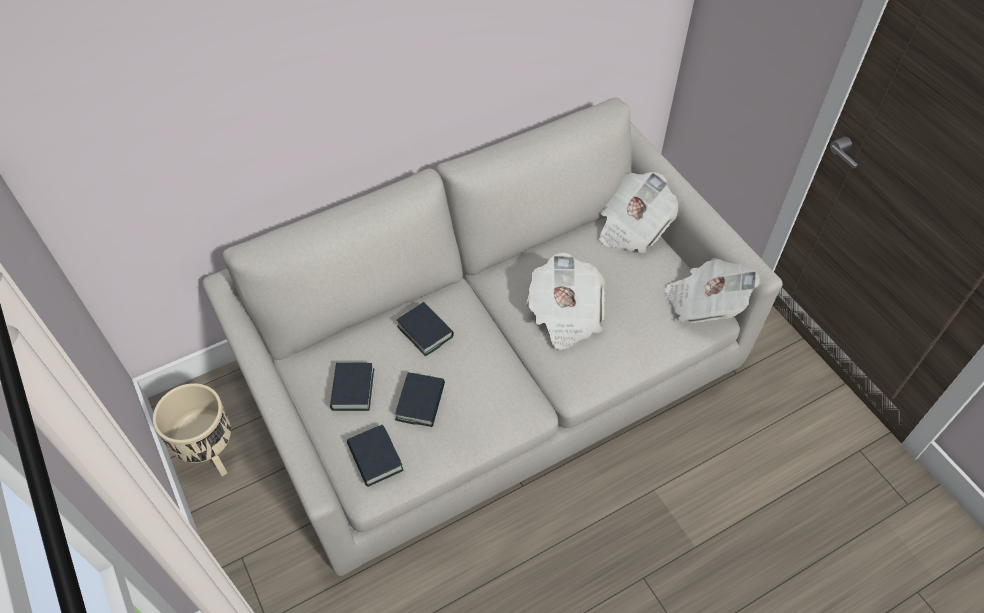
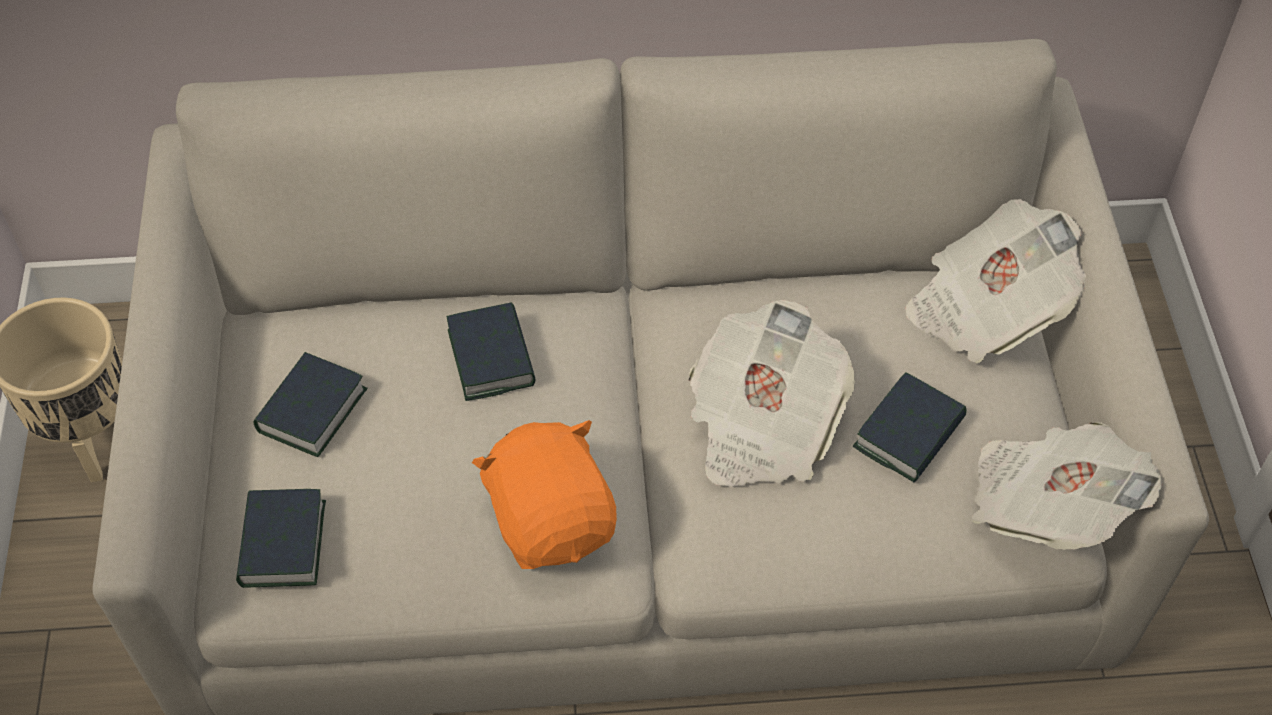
camera: 25 degrees right, 0 degrees up
(421, 402) = (413, 479): book -> book (909, 434)
(495, 396) = (552, 520): none -> orange plush toy

